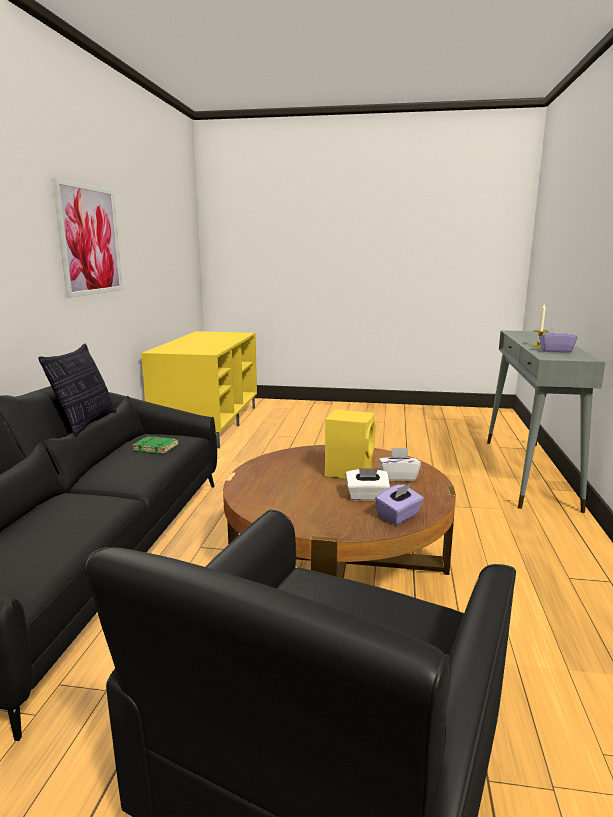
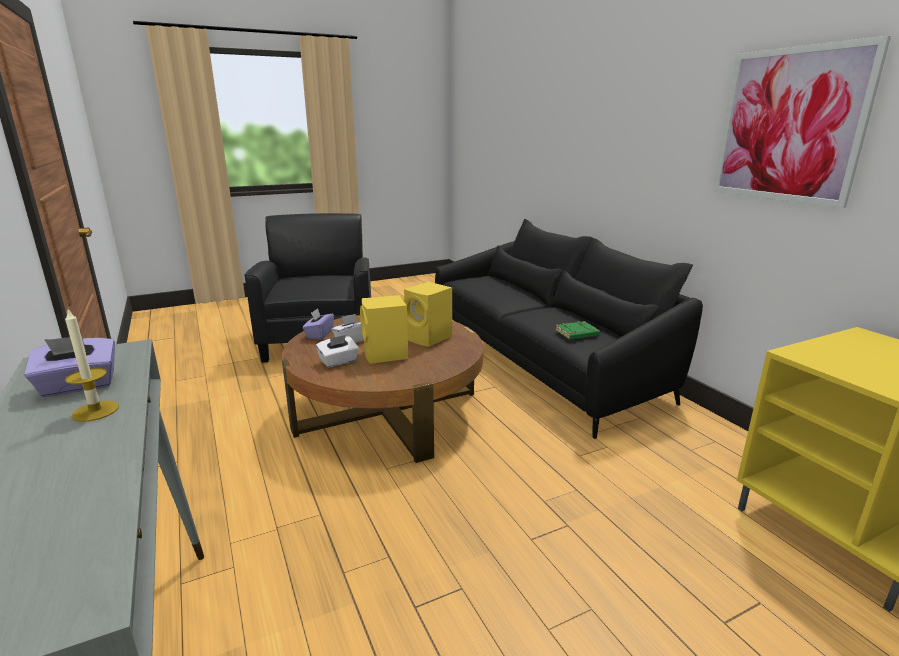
camera: 145 degrees right, 5 degrees up
(86, 423) = (600, 289): pillow -> none
(286, 476) = (429, 338): none -> yellow speaker

